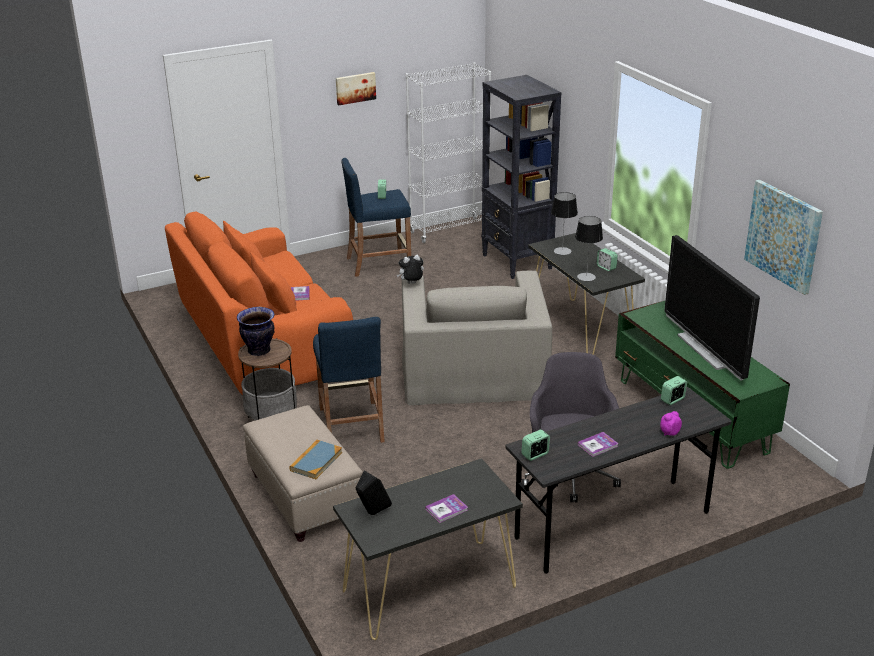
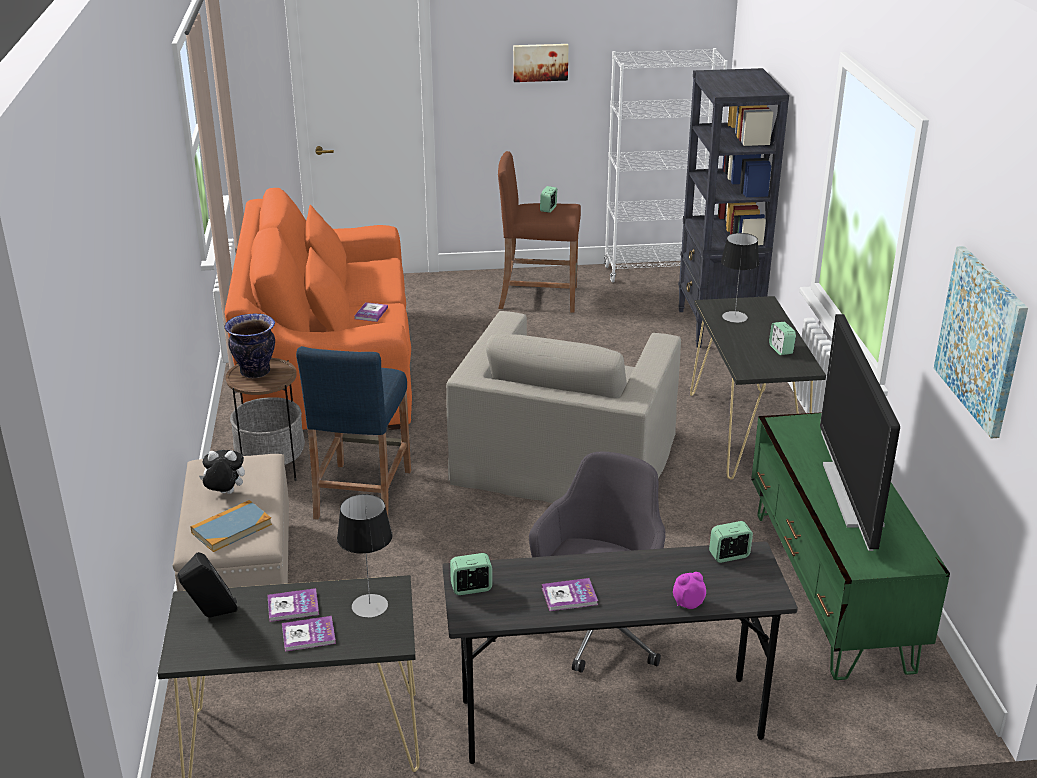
camera: 20 degrees right, 0 degrees up
(378, 263) = (538, 297): blue stool -> brown stool
(411, 284) = (500, 324): plush toy -> plush toy (225, 494)
(422, 495) = (293, 606): none -> book
(586, 277) = (742, 357): table lamp -> table lamp (370, 606)

